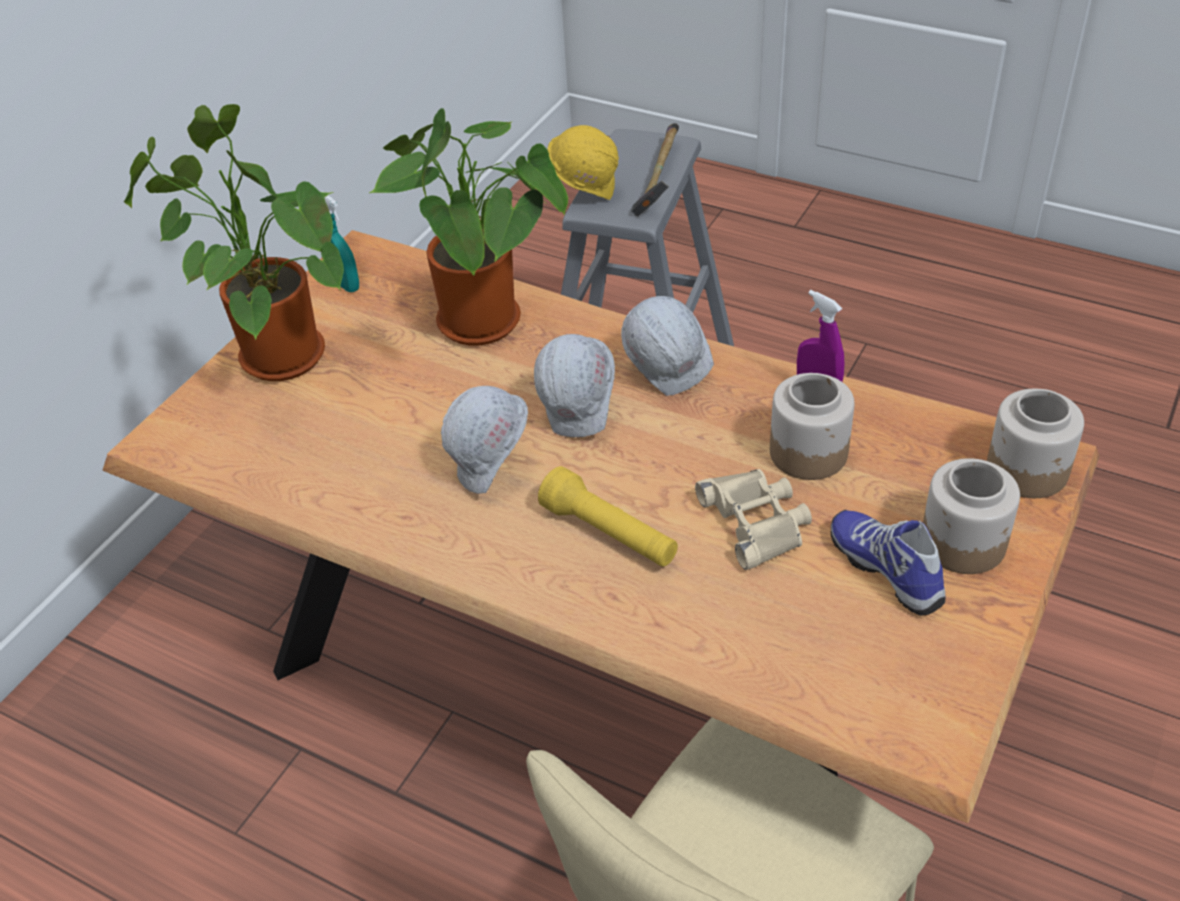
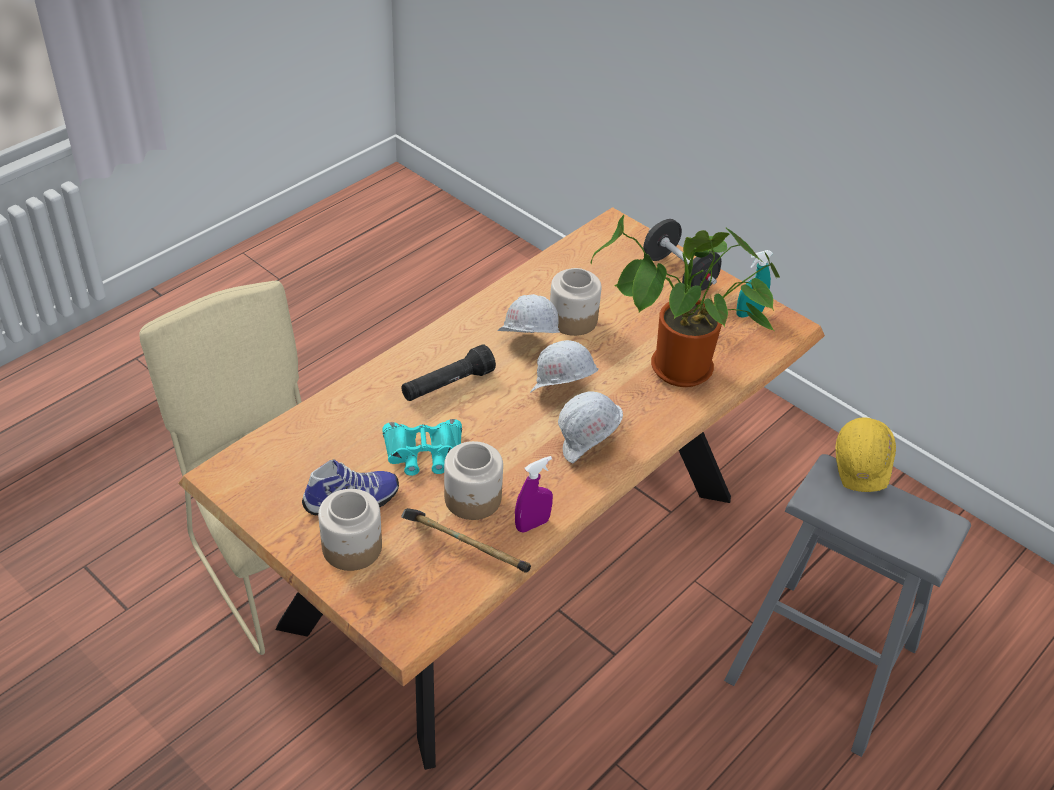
camera: 100 degrees right, 0 degrees up
(273, 356) = (678, 273): potted plant -> black dumbbell
(609, 534) = (447, 385): yellow flashlight -> black flashlight
(659, 181) = (866, 525): hammer -> hammer (463, 548)
(756, 521) = (423, 452): beige binoculars -> turquoise binoculars
(1028, 470) = (396, 613): jar -> jar (572, 320)

